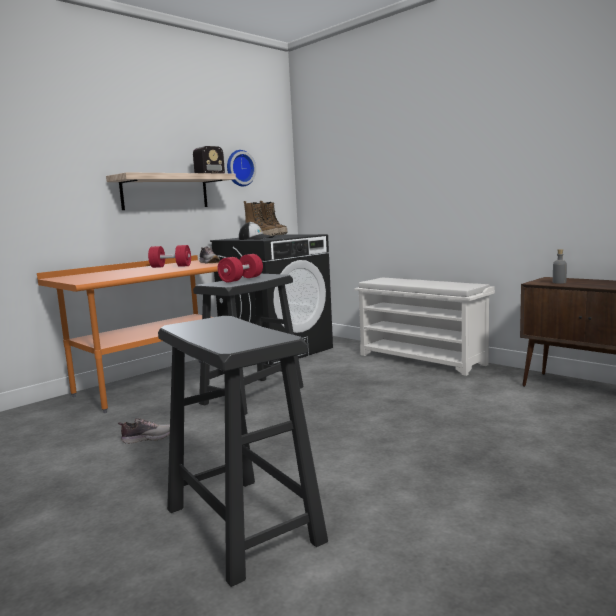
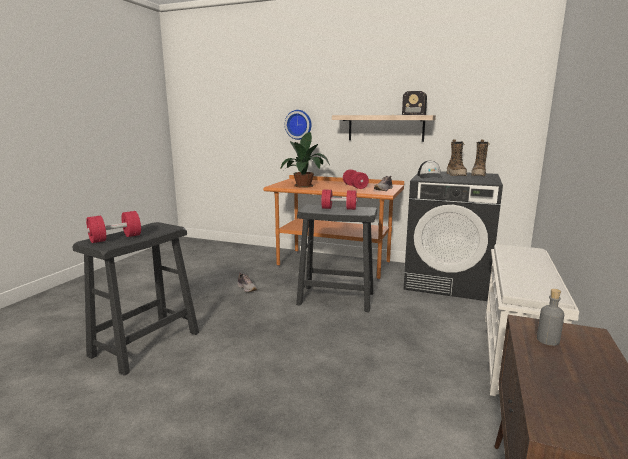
camera: 65 degrees right, 5 degrees up
(116, 275) = (305, 185): none -> potted plant
(239, 168) = (467, 107): wall clock -> wall clock (298, 124)
(240, 336) = (115, 238): none -> red dumbbell

